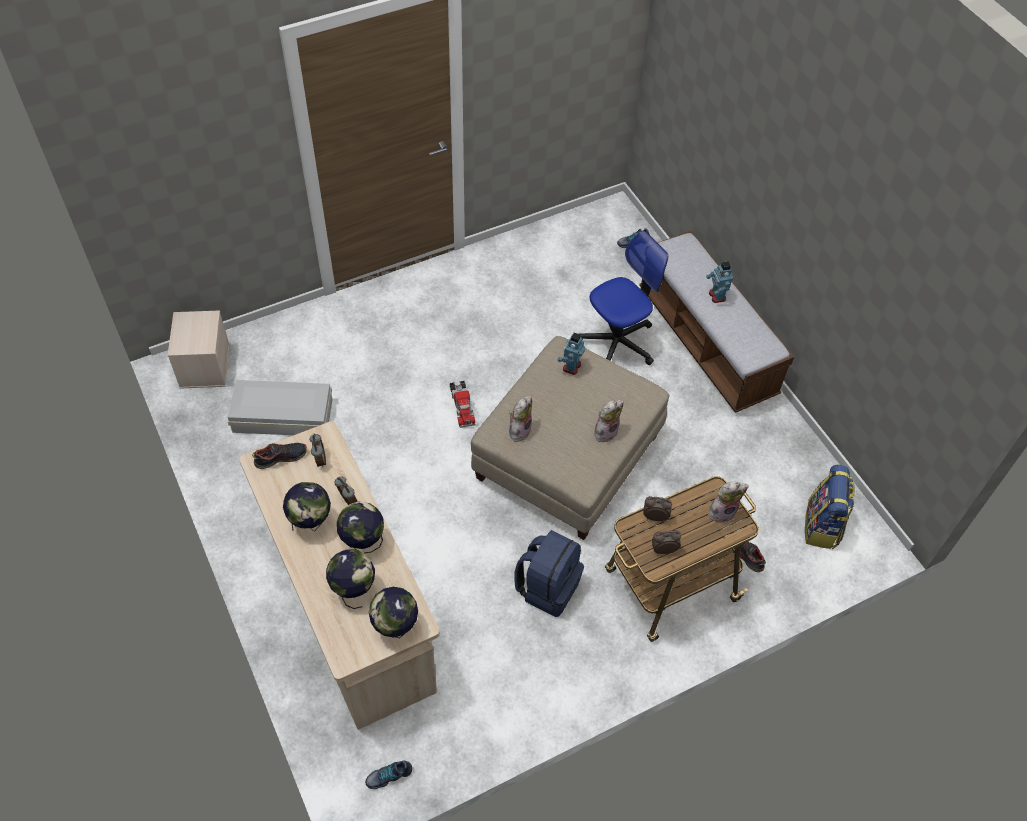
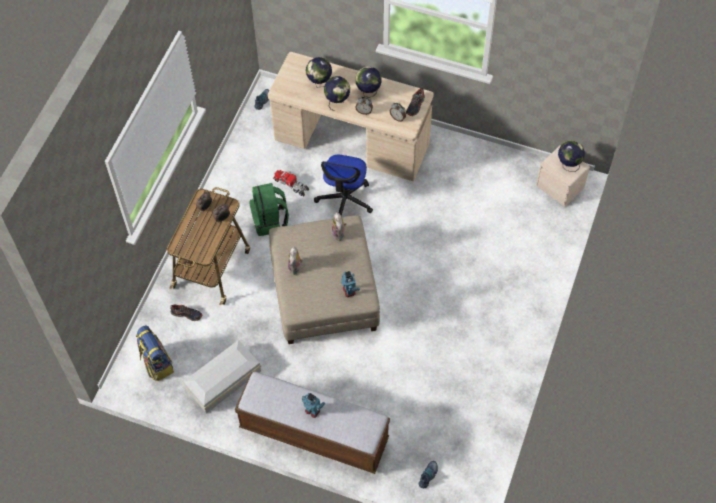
camera: 140 degrees right, 5 degrees up
(284, 417) = (487, 195): white storage box -> white storage box (222, 380)
(395, 628) = (286, 83): globe -> globe (568, 165)
(462, 406) = (408, 274): toy truck -> toy truck (291, 184)
(547, 587) = (270, 221): blue backpack -> green backpack
(617, 342) = (365, 388): office chair -> office chair (345, 200)
(722, 511) = (192, 247): plush toy -> none

